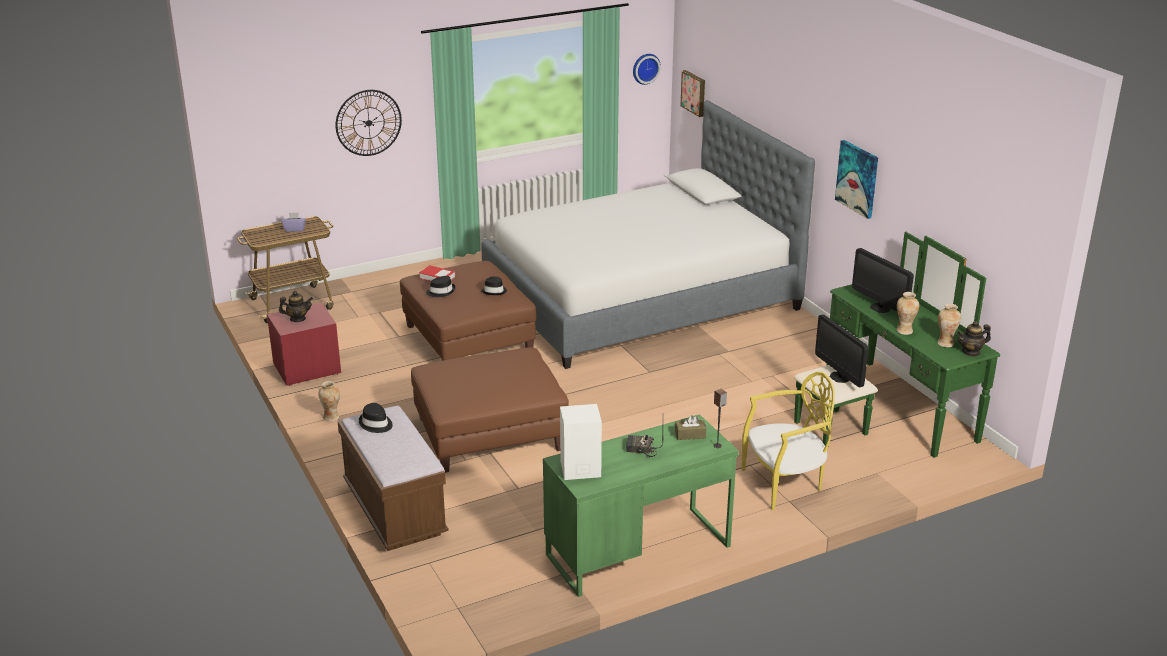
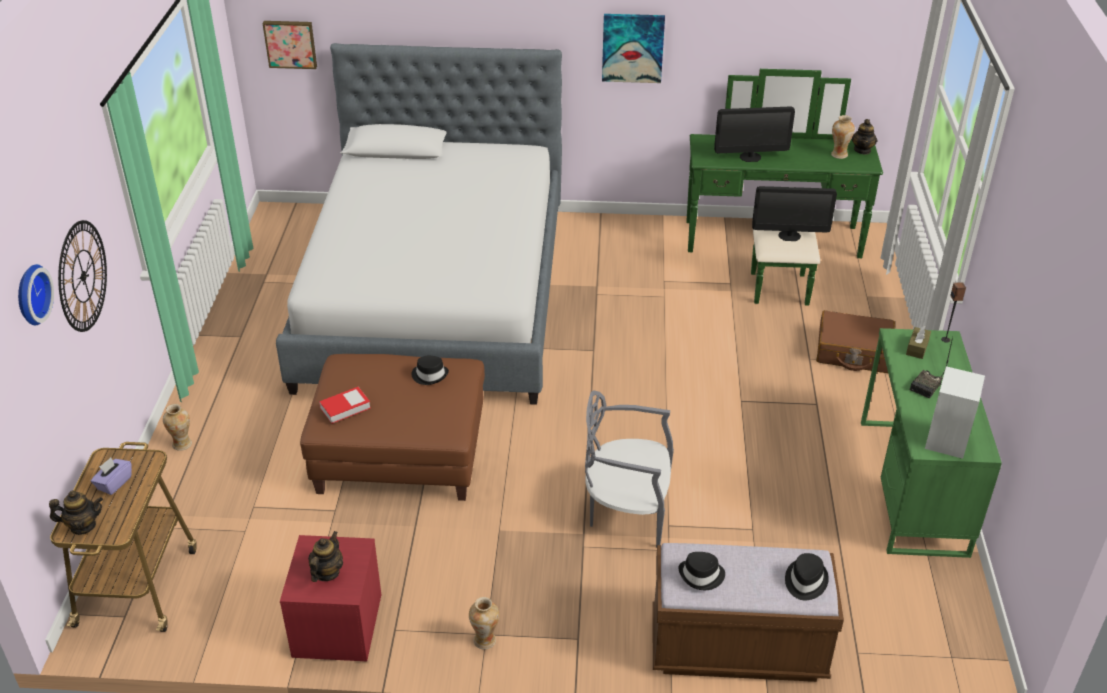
camera: 60 degrees left, 10 degrees up
(258, 233) = (83, 526): none -> teapot
(441, 291) = (387, 417): black hat -> black hat (805, 581)
(490, 433) = (627, 511): brown ottoman -> grey chair
(645, 68) = (218, 38): wall clock -> wall clock (30, 294)
(785, 484) = (853, 352): yellow chair -> brown suitcase
(904, 331) = (802, 163): vase -> vase (182, 444)

